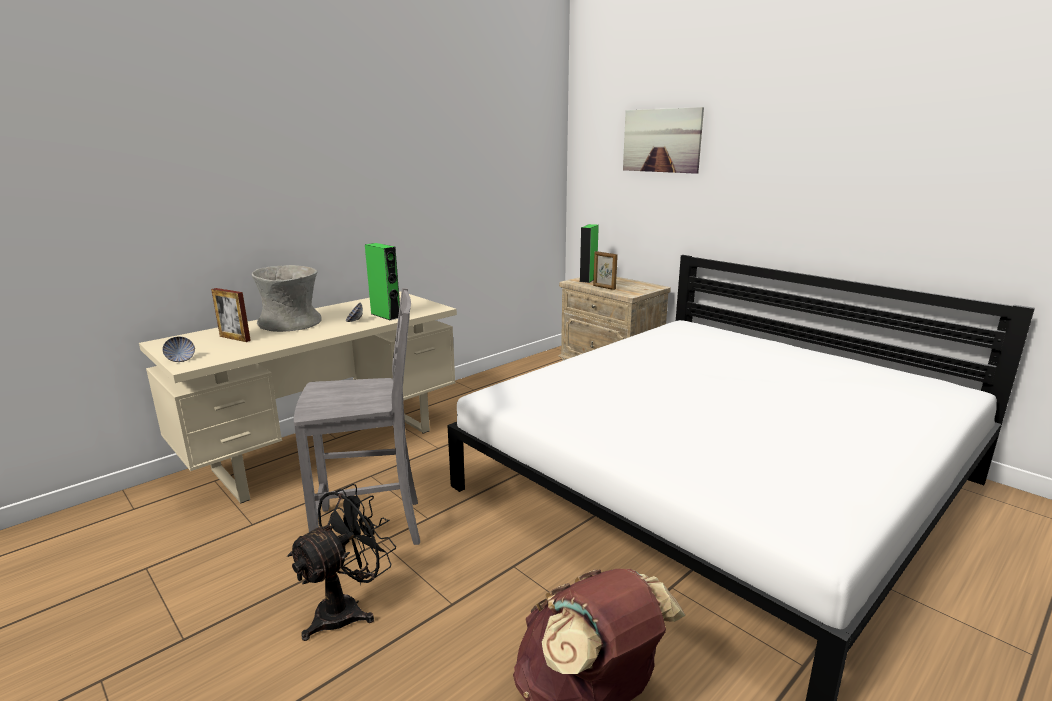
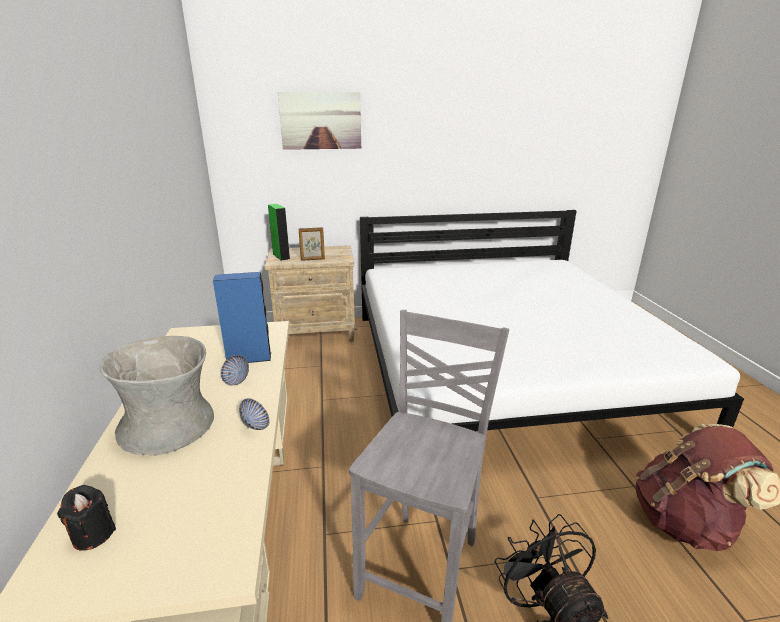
camera: 55 degrees left, 5 degrees up
(181, 359) = (183, 572): bowl -> bowl (255, 425)
(198, 339) = (93, 534): none -> black candle
(235, 338) = (157, 490): picture frame -> none
(385, 315) = (249, 358): green speaker -> blue speaker

